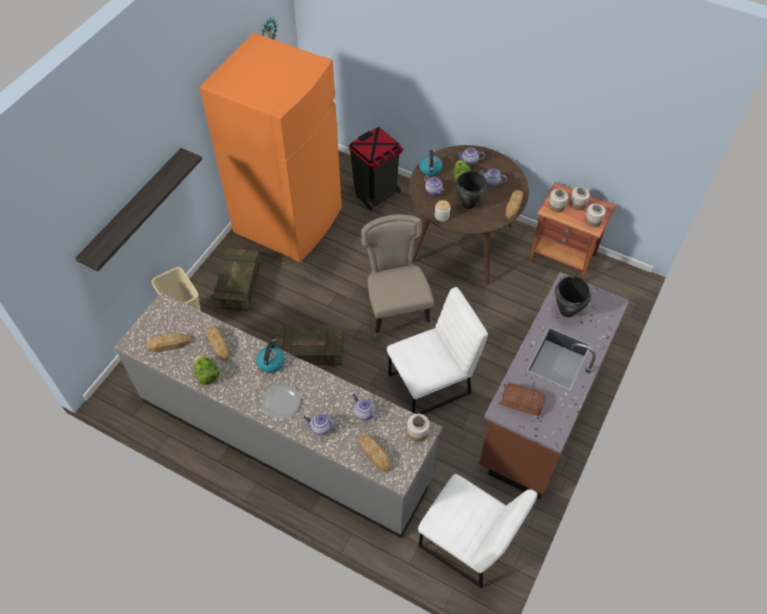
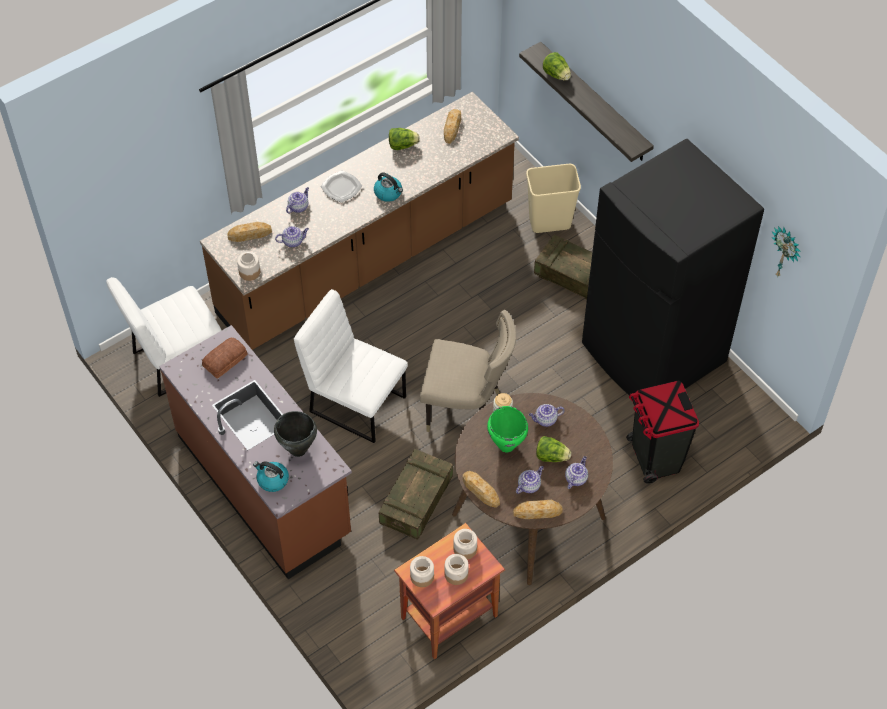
camera: 115 degrees right, 0 degrees up
(118, 232) = (556, 75): none -> lettuce
(218, 344) = (431, 161): bread -> bread (537, 511)
(284, 438) = (367, 260): grey counter -> brown counter
(289, 220) = (653, 353): orange fridge -> black fridge
(310, 352) = (454, 312): crate -> crate (416, 501)
(430, 169) = (582, 431): kettle -> kettle (272, 480)
(432, 383) = (355, 402): white chair -> white chair turned 120 degrees clockwise
(468, 204) = (506, 445): black cooking pot -> green cooking pot

